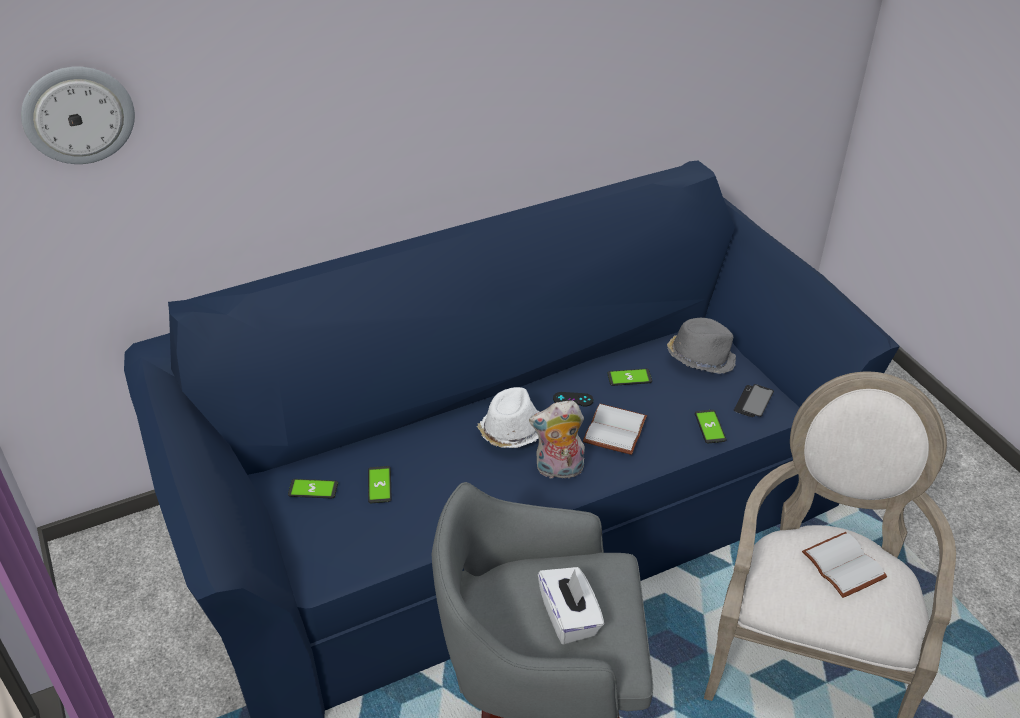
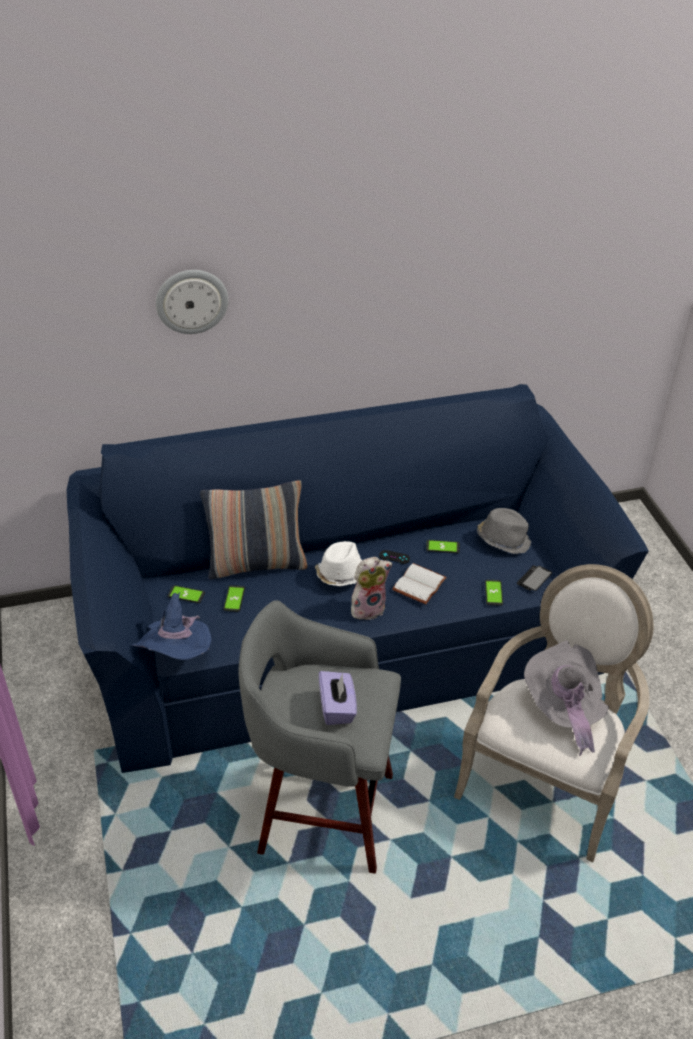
camera: 10 degrees right, 0 degrees up
(78, 114) = (54, 306): wall clock -> wall clock (191, 301)
(321, 576) = (178, 656): none -> blue hat
(397, 434) = (256, 564): none -> pillow
(558, 470) = (368, 608): plush toy -> plush toy turned 150 degrees clockwise
(569, 617) = (337, 708): white tissue box -> purple tissue box
(841, 565) = (563, 709): white book -> grey hat

